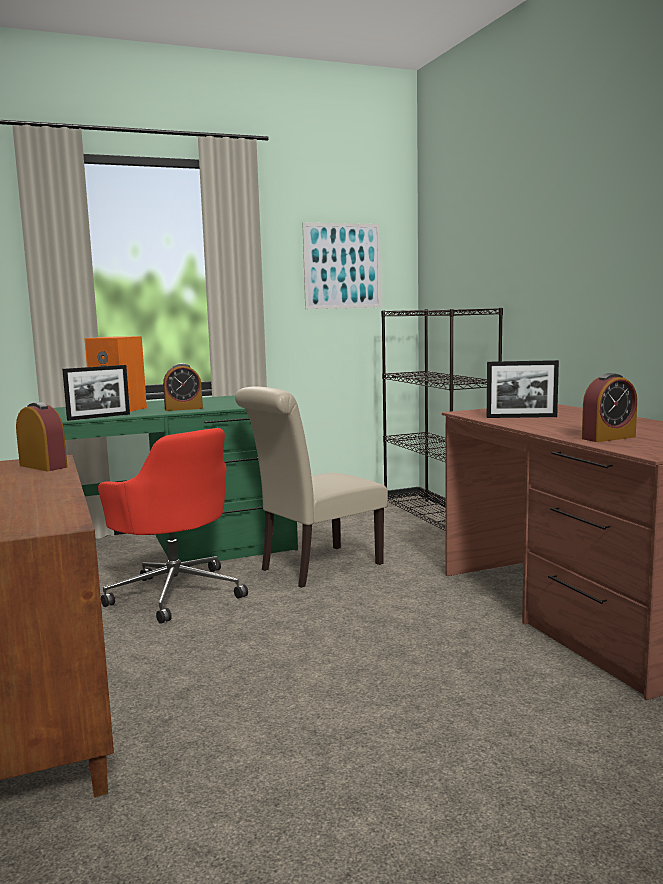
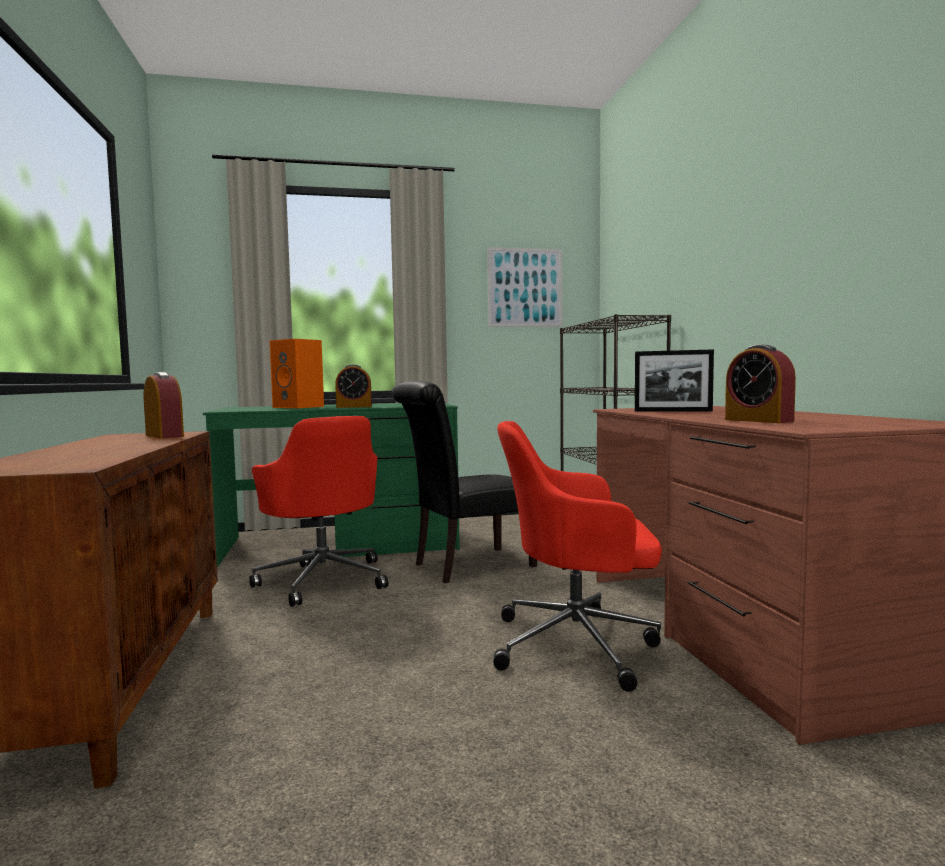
camera: 10 degrees right, 5 degrees down
(99, 417) = (271, 409): picture frame -> none
(315, 568) = (467, 566): beige chair -> black chair
(451, 636) = (578, 644): none -> red office chair
(608, 438) = (758, 420): alarm clock -> alarm clock turned 75 degrees clockwise

